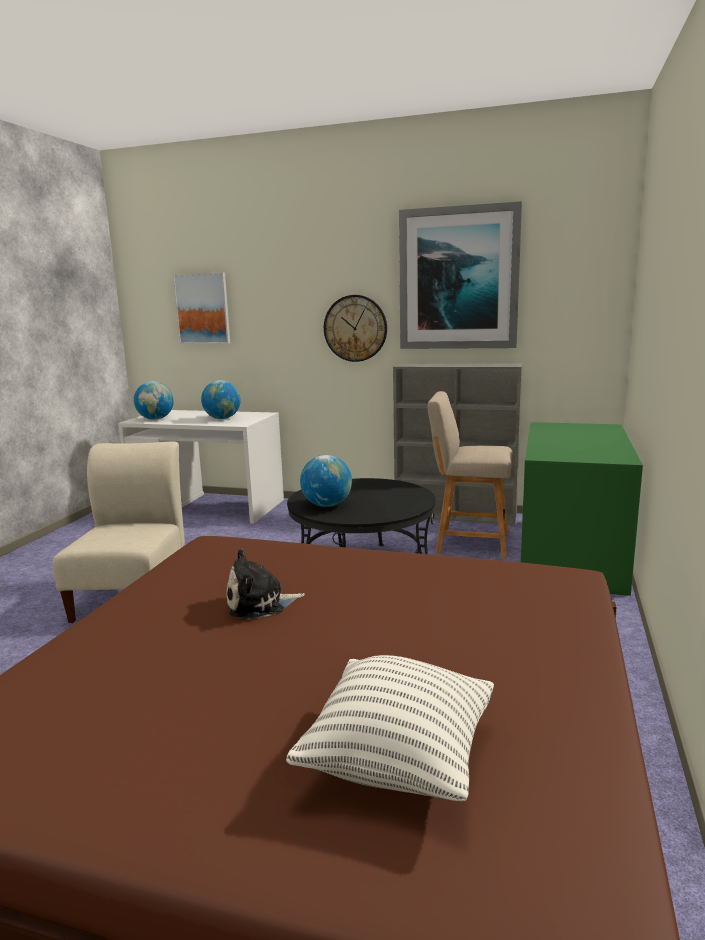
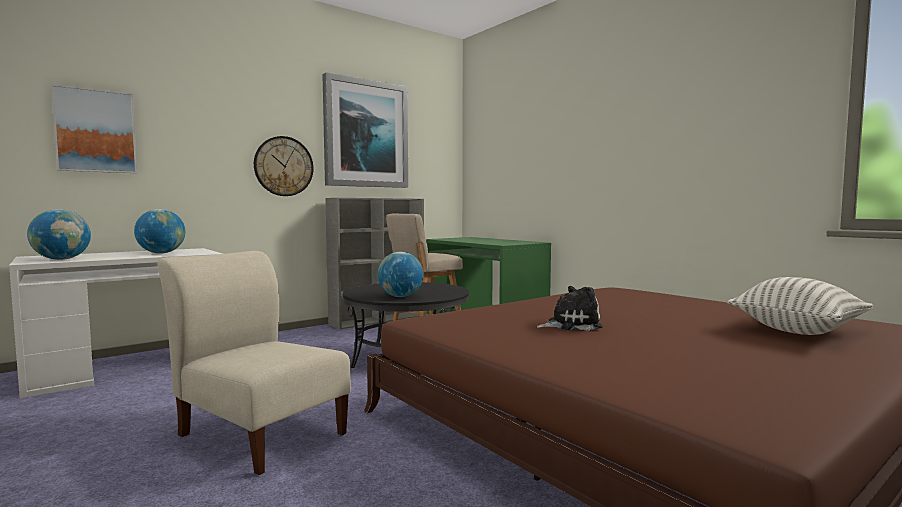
camera: 55 degrees left, 10 degrees down
(260, 604) = (571, 325): plush toy -> plush toy turned 120 degrees counterclockwise

